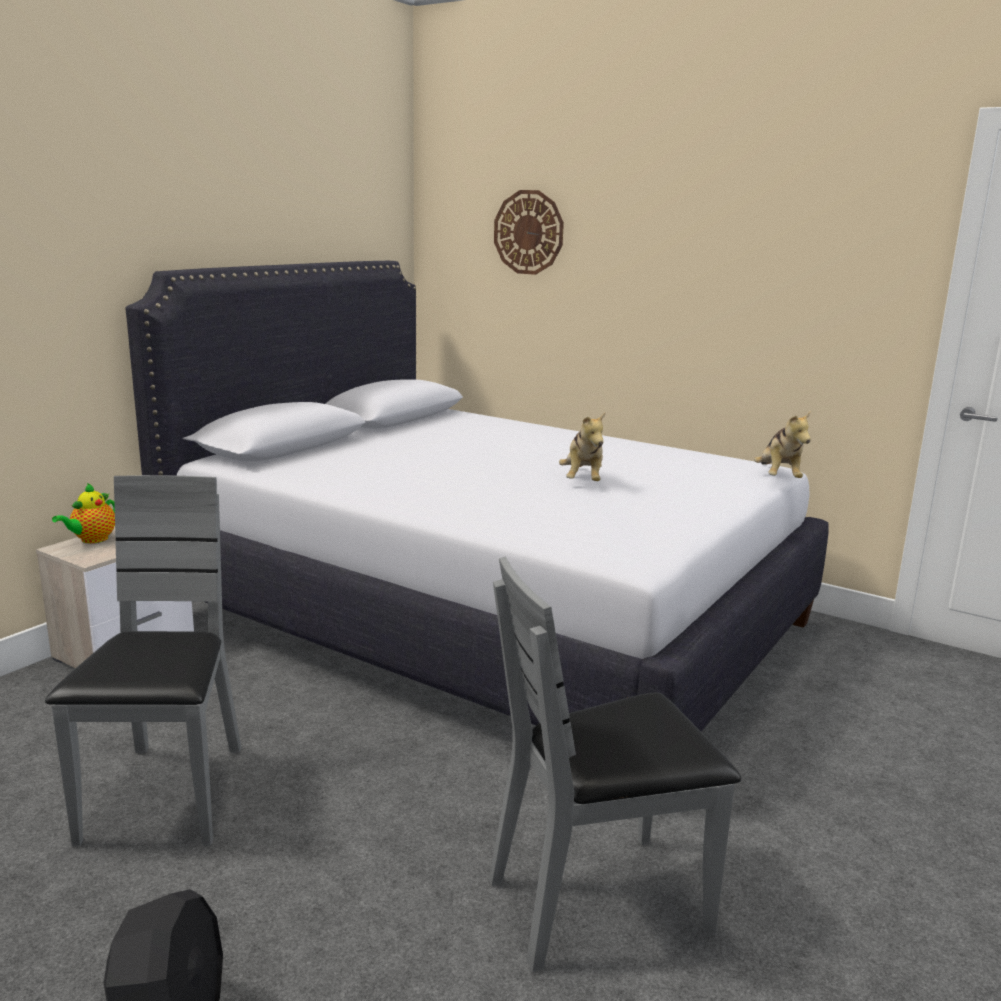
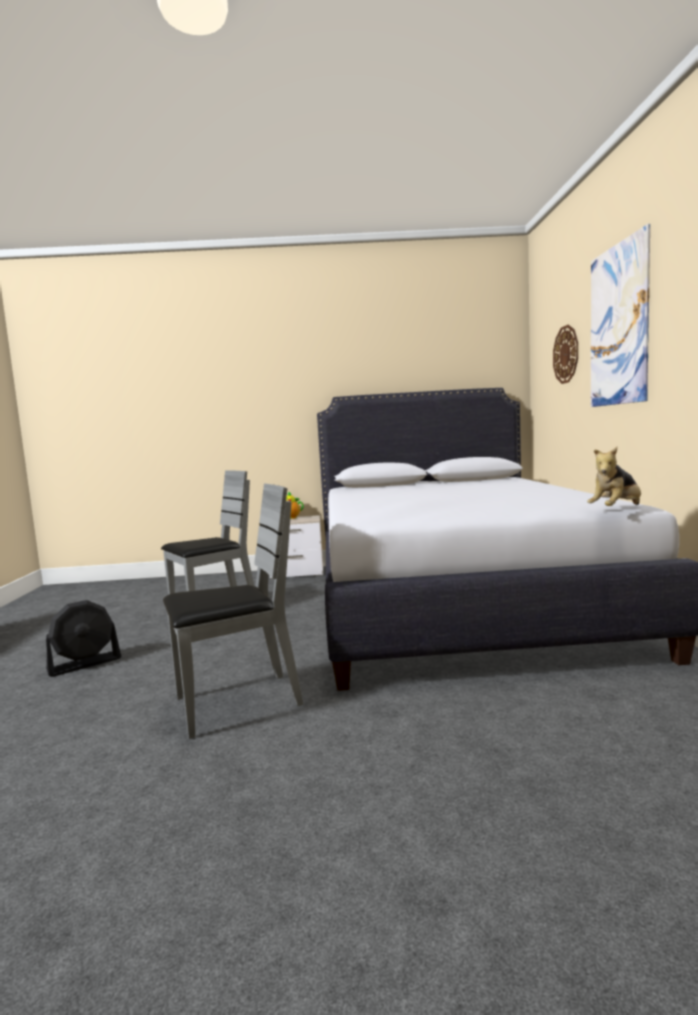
camera: 55 degrees right, 10 degrees down
(583, 480) = (468, 501): plush toy -> none
(599, 902) = (237, 703): grey chair -> grey chair turned 120 degrees clockwise
(659, 223) = (618, 325): none -> picture

